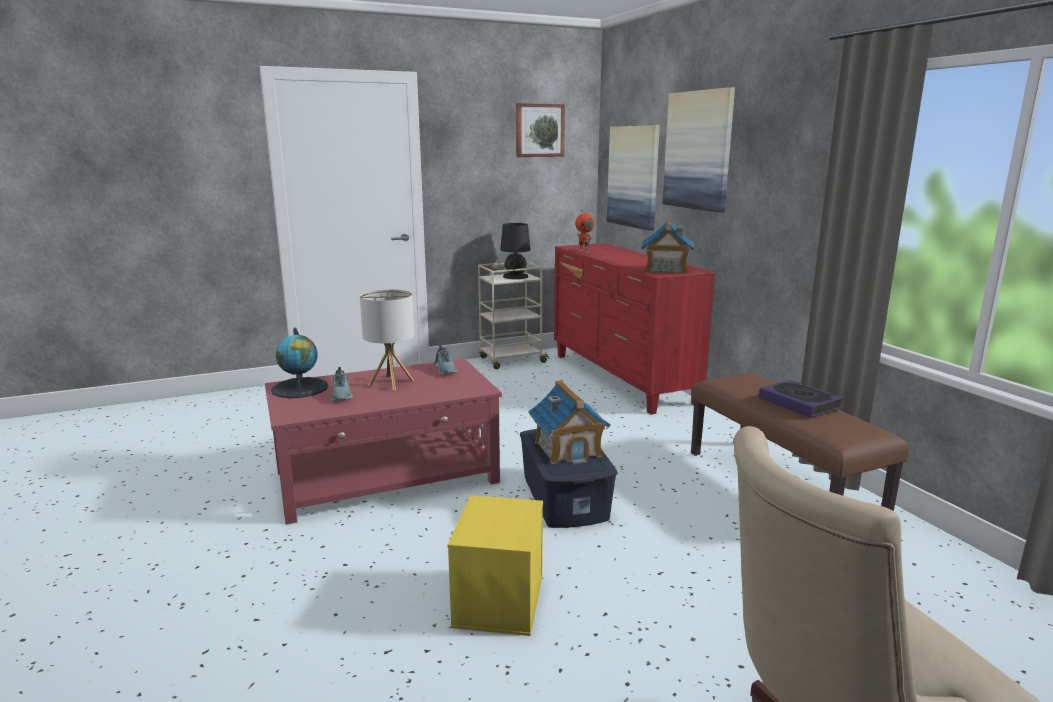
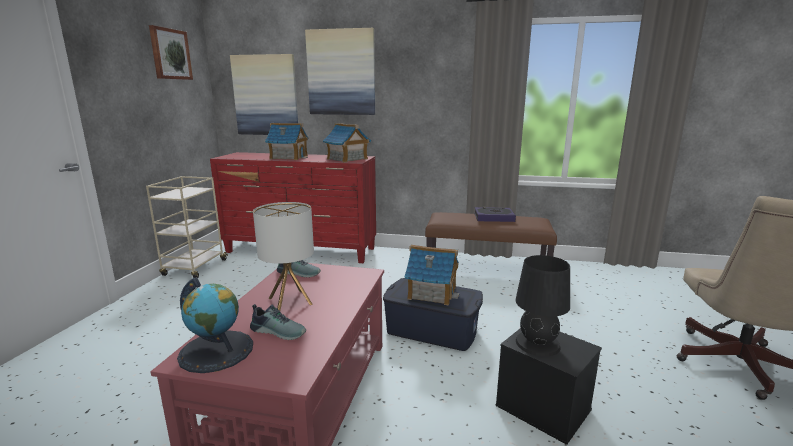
camera: 55 degrees left, 0 degrees up
(498, 599) = (541, 407): yellow storage box -> black storage box
(515, 276) = (186, 191): black table lamp -> black table lamp (538, 344)
(584, 251) = (249, 158): toy robot -> none
(620, 257) = (288, 157): none -> toy house

